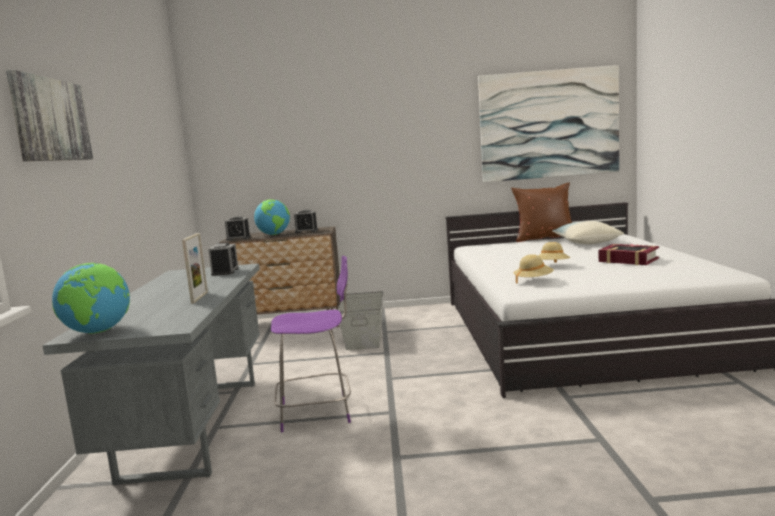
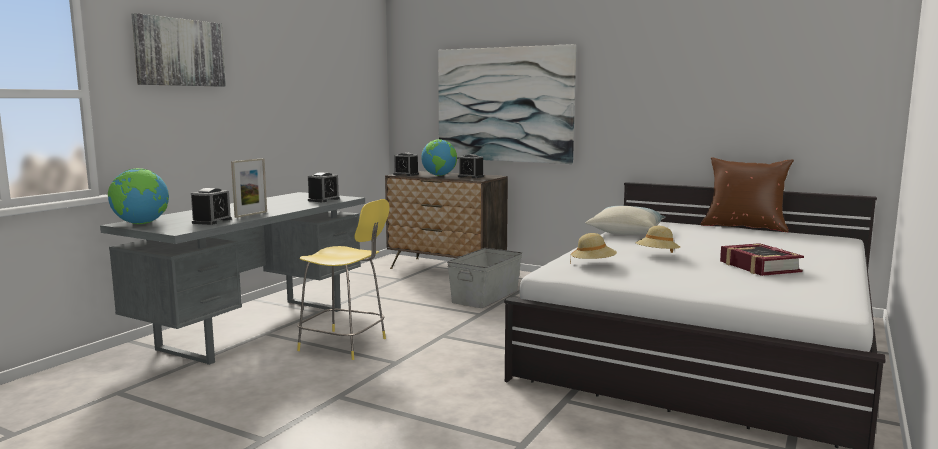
camera: 30 degrees right, 0 degrees up
(179, 311) = (212, 221): none -> alarm clock
(318, 412) = (345, 345): purple stool -> yellow stool
(548, 124) = (773, 81): picture -> picture (504, 104)
(586, 242) = (776, 239): pillow -> pillow (626, 232)

